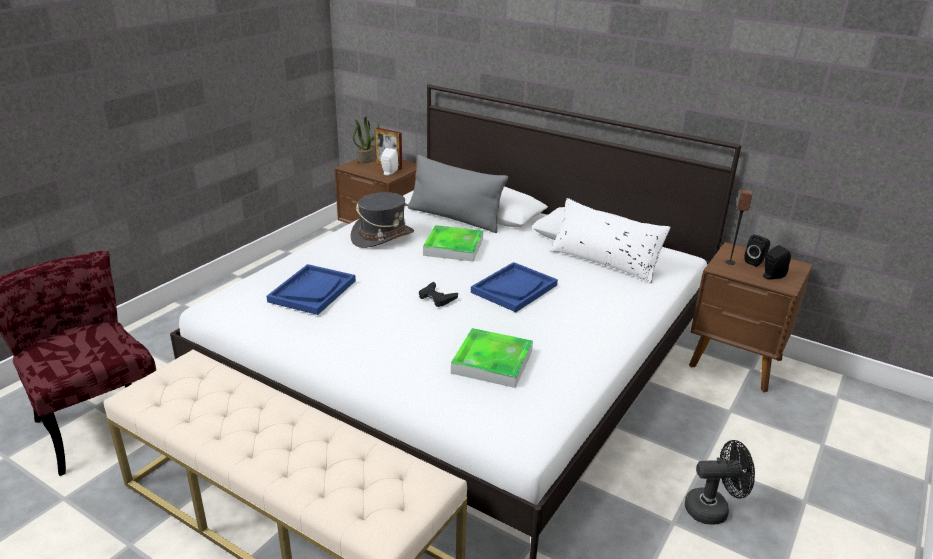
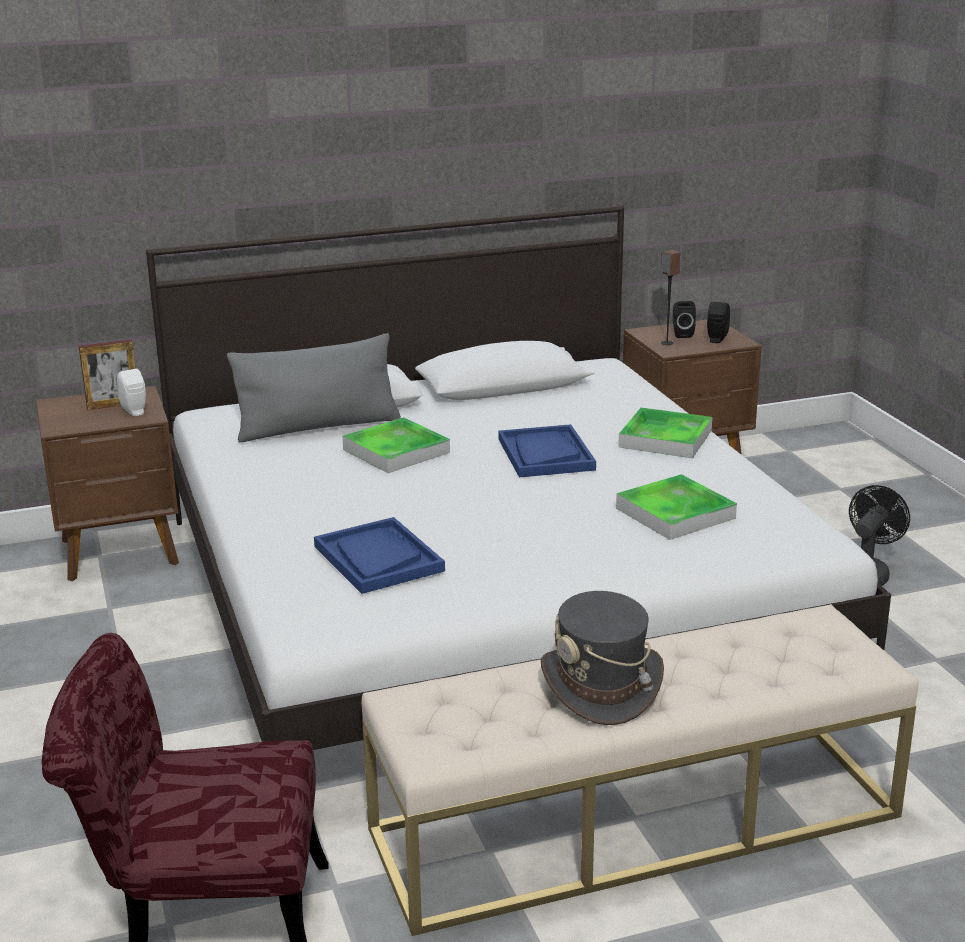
camera: 50 degrees left, 5 degrees down
(366, 159) = (57, 410): potted plant -> none
(382, 236) = (294, 480): grey hat -> grey hat (601, 686)
(436, 298) = (504, 497): black game controller -> none
(600, 319) = (665, 439): none -> tray
(604, 261) = (555, 396): white pillow -> none

